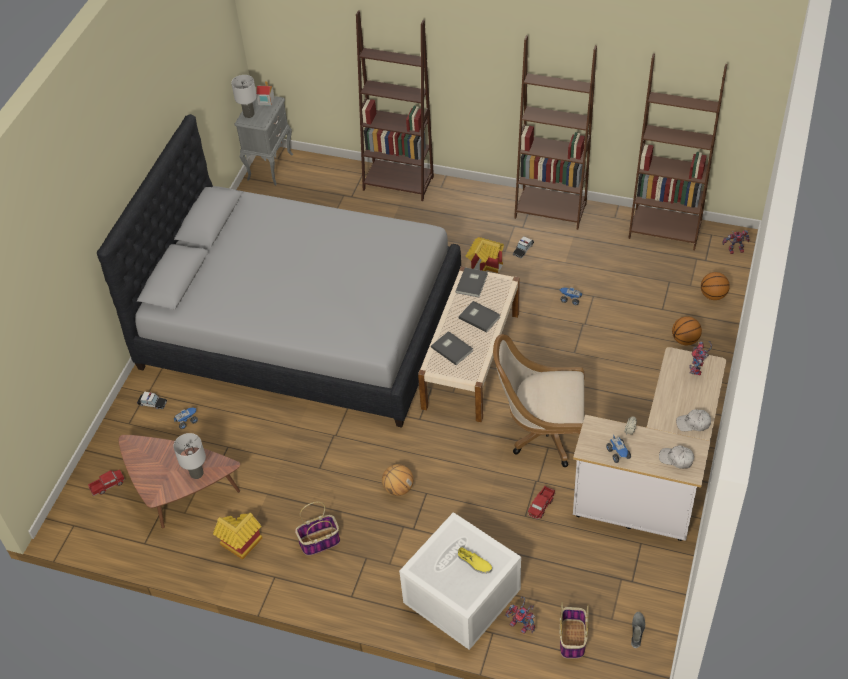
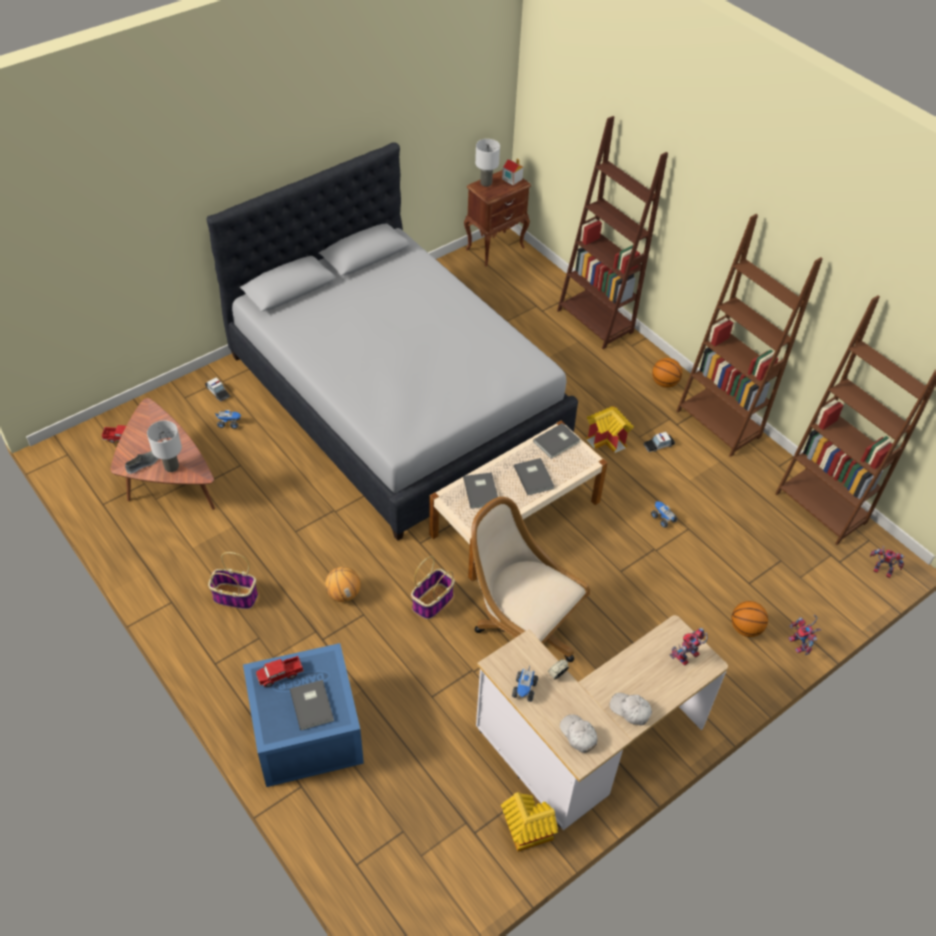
camera: 30 degrees right, 0 degrees up
(240, 546) = (170, 556): toy house -> toy house (524, 833)
(270, 167) = (495, 248): grey nightstand -> brown nightstand
(462, 597) = (305, 733): white storage box -> blue storage box
(474, 563) = (313, 704): yellow shoe -> grey book
(522, 625) = (333, 799): toy robot -> toy robot (800, 645)
(541, 505) = (455, 697): toy truck -> toy truck (280, 674)
(572, 639) = (366, 848): basket -> basket (432, 602)
(637, 631) = (434, 886): grey shoe -> grey shoe (144, 463)
(713, 295) = (816, 602): basketball -> basketball (664, 383)

